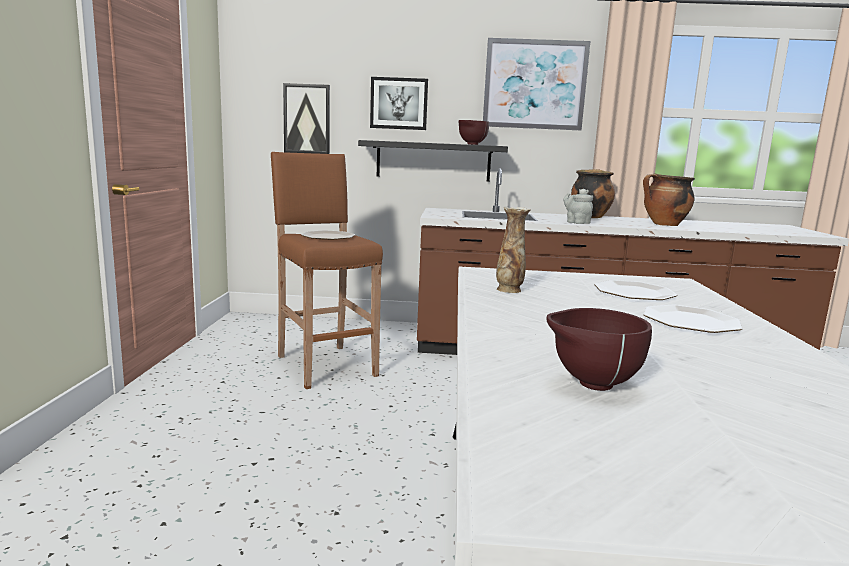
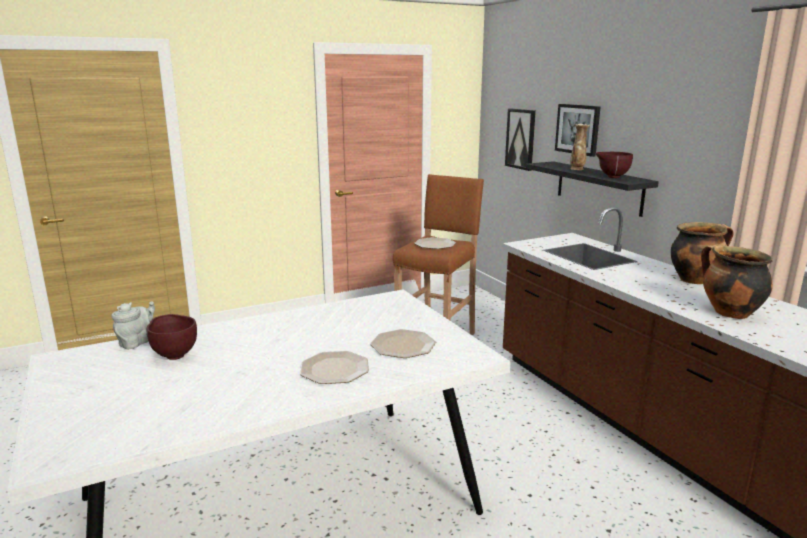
camera: 60 degrees right, 5 degrees up
(509, 290) = (349, 312): vase -> vase (577, 169)
(534, 85) = (692, 114): picture -> none
(576, 222) = (623, 281): grey teapot -> grey teapot (136, 342)

